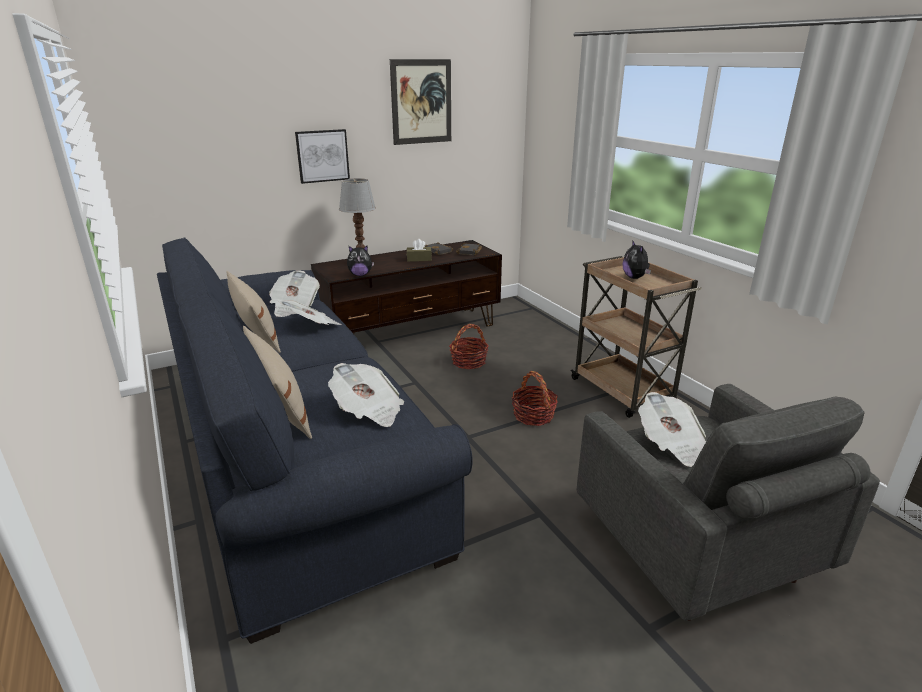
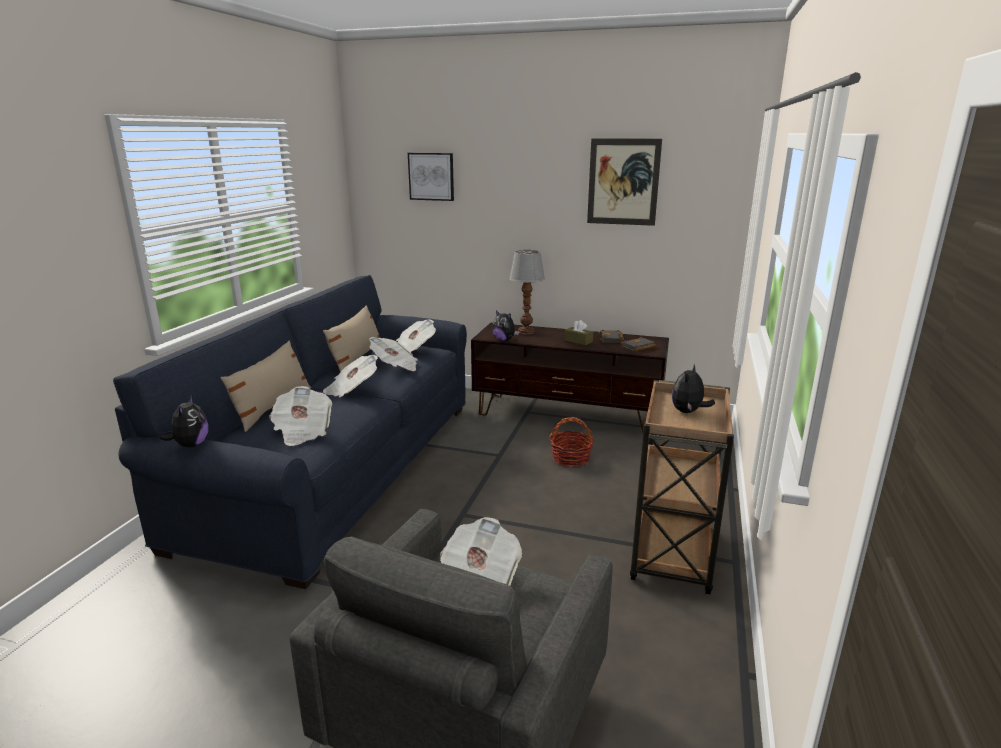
camera: 45 degrees right, 5 degrees down
(322, 156) = (515, 225): picture -> picture (431, 176)
(324, 360) = (351, 390): none -> newspaper
(342, 464) = (191, 445): none -> plush toy
(533, 415) = (543, 527): basket -> none

